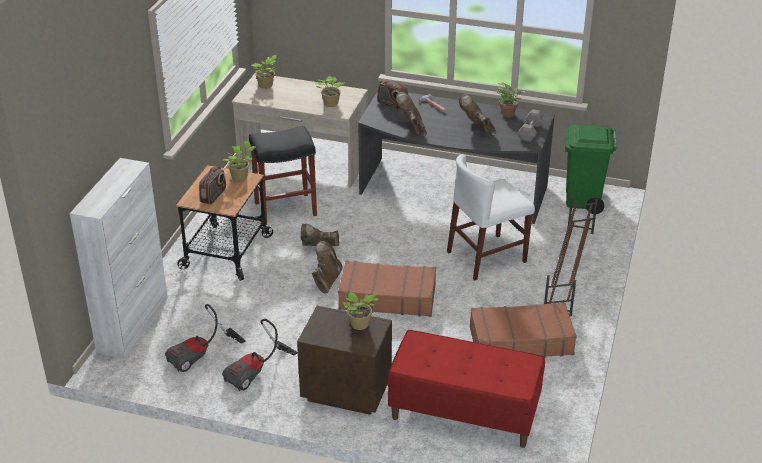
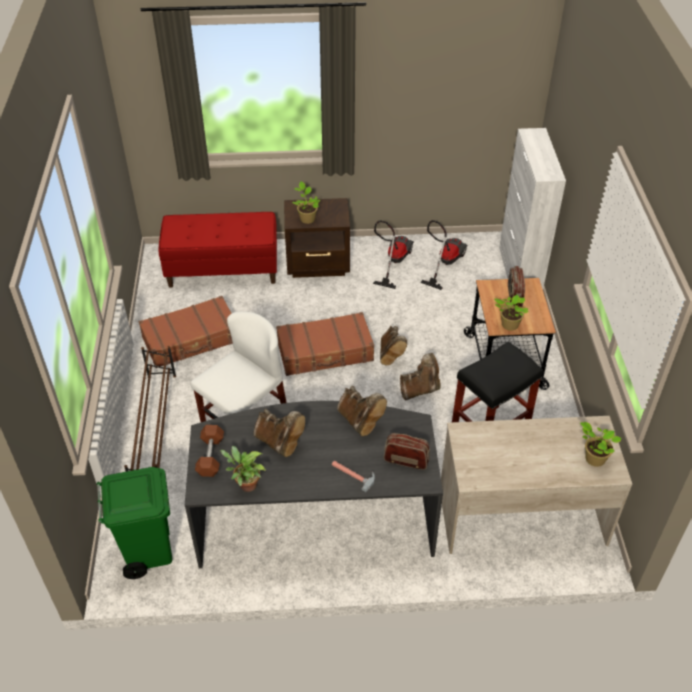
camera: 160 degrees right, 10 degrees up
(330, 104) = (487, 444): potted plant -> none
(530, 131) = (210, 456): grey dumbbell -> brown dumbbell

